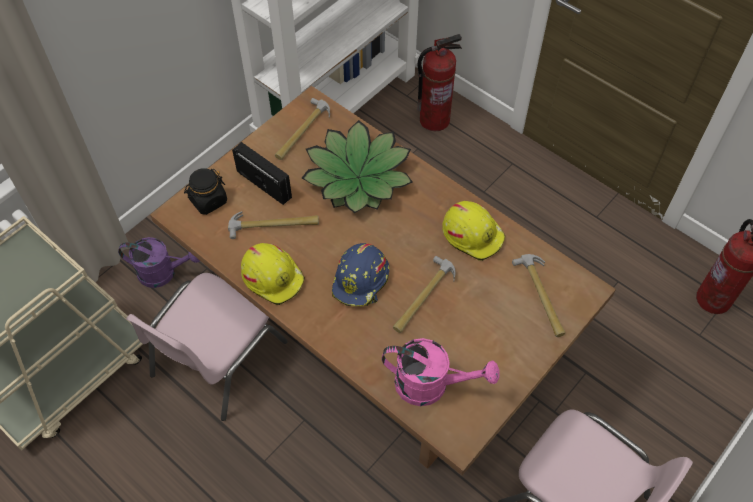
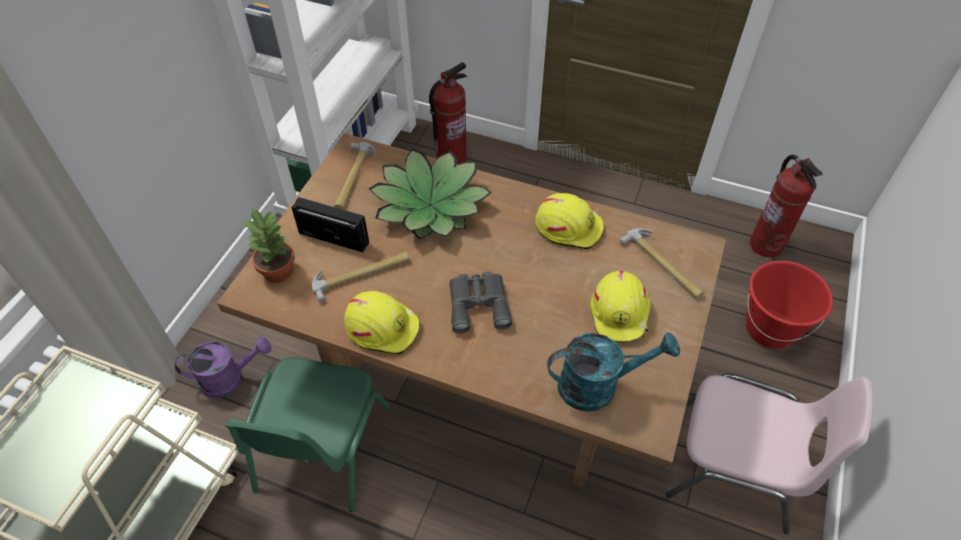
camera: 20 degrees left, 5 degrees down
(208, 201) = (278, 270): black jar -> potted plant
(216, 359) = (320, 449): pink chair -> green chair
(361, 281) = (478, 303): blue hard hat -> grey binoculars
(423, 297) = (549, 300): hammer -> none
(431, 385) = (598, 385): pink watering can -> turquoise watering can
(480, 329) = (620, 314): none -> yellow hard hat
(674, 384) = (769, 329): none -> red bucket

